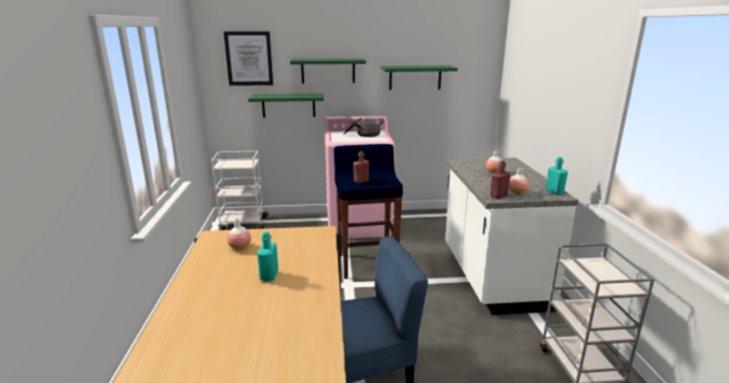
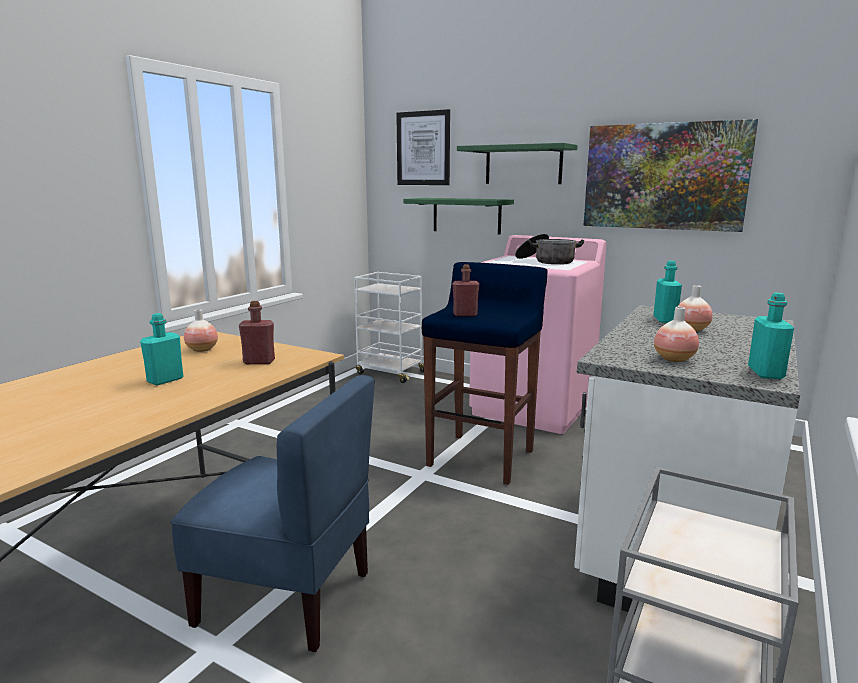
camera: 35 degrees right, 5 degrees down
(415, 77) = (664, 176): green shelf -> picture
(474, 168) = (665, 320): none -> turquoise bottle
(498, 196) = (622, 357): red bottle -> red bottle (259, 362)

